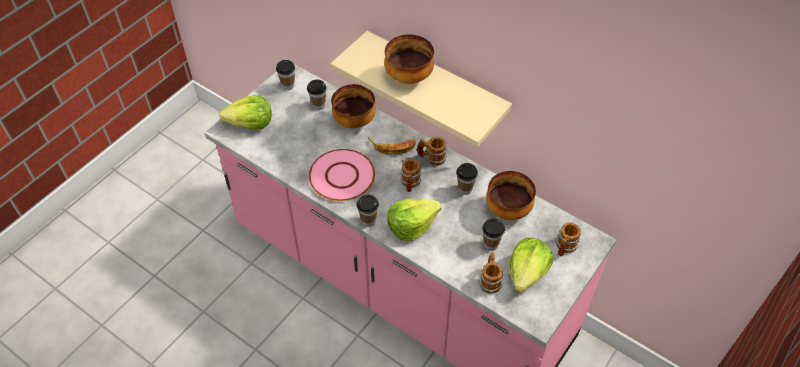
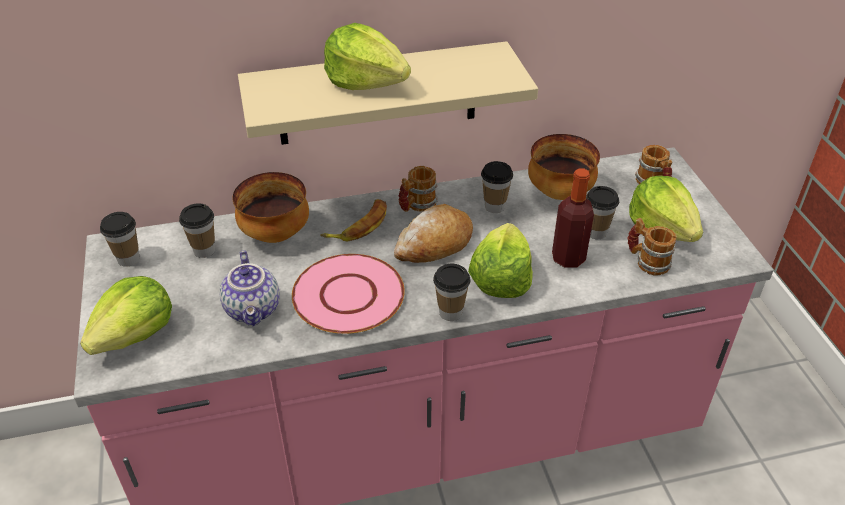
camera: 50 degrees left, 10 degrees down
(301, 150) = (254, 309): none -> teapot
(409, 76) = (366, 82): bowl -> lettuce
(410, 184) = (434, 244): mug -> bread
(456, 244) = (568, 258): none -> bottle

